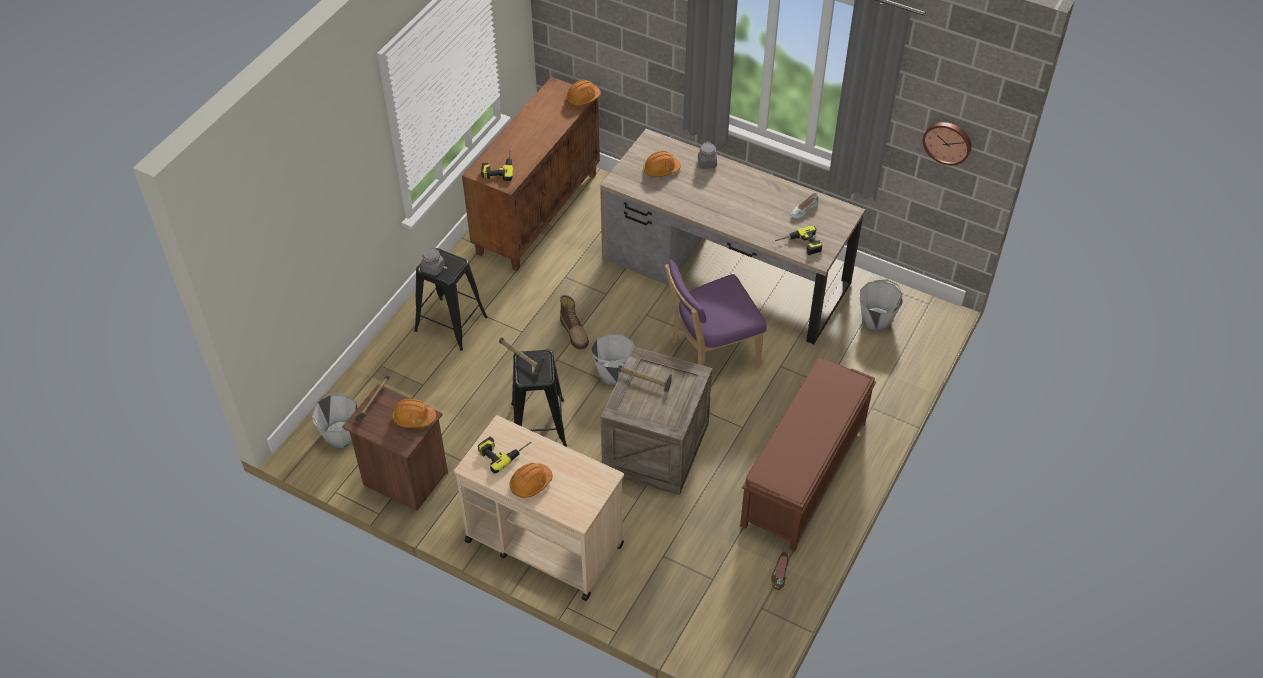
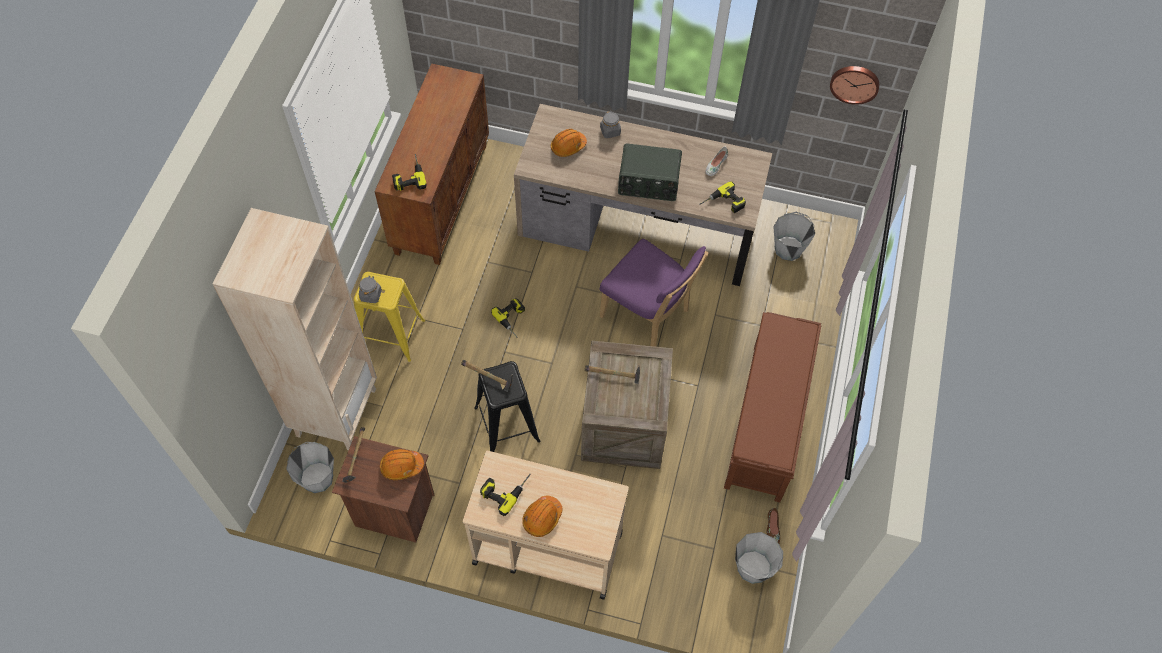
camera: 15 degrees left, 10 degrees up
(377, 380) = (336, 411): none -> beige bookcase
(451, 324) = (391, 335): black stool -> yellow stool
(575, 333) = (514, 319): boot -> power drill
(583, 98) = (470, 82): orange hard hat -> none
(614, 373) = (563, 355): grey bucket -> grey bucket (753, 568)
(711, 354) = (648, 316): purple chair -> purple chair turned 105 degrees counterclockwise
(730, 214) = (648, 183): none -> radio

